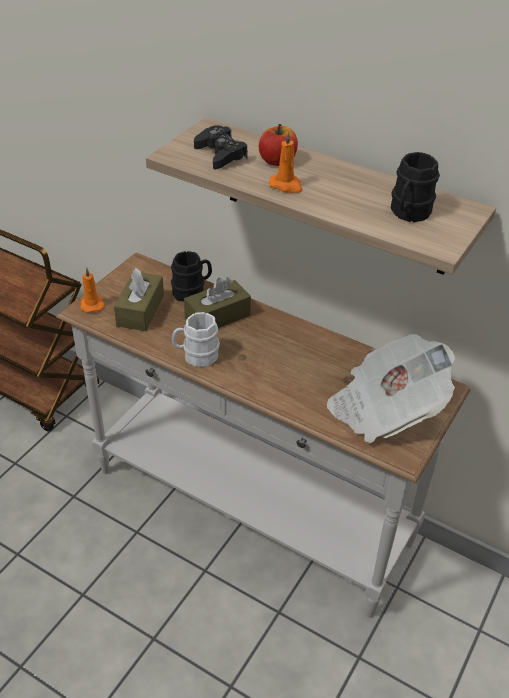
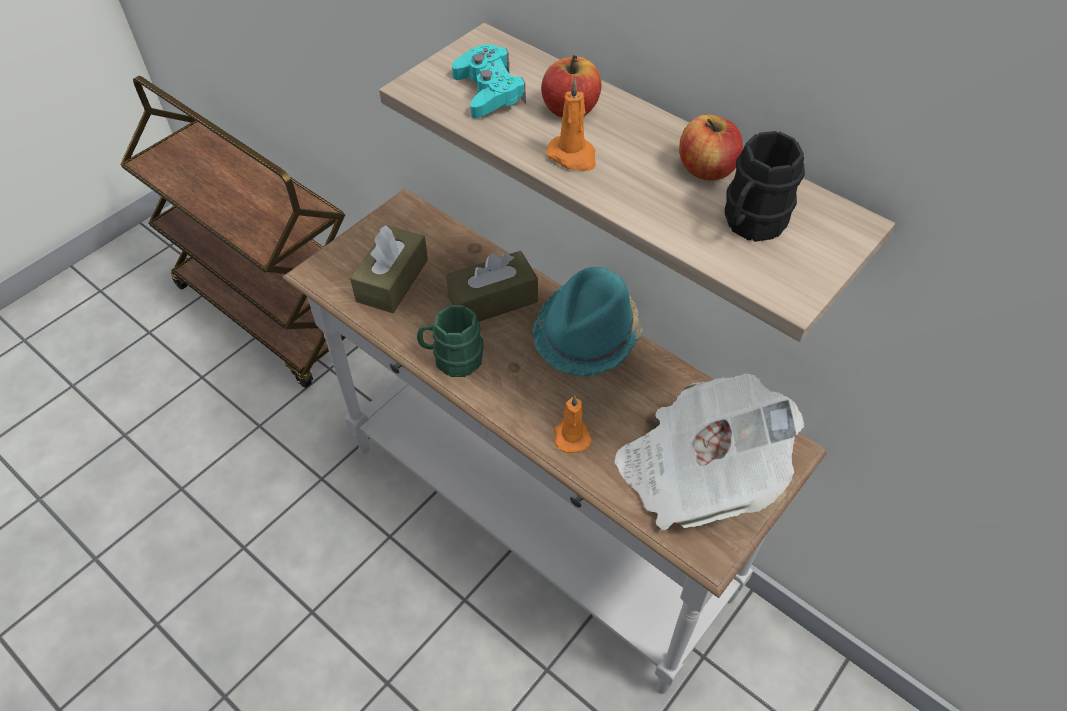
camera: 10 degrees right, 10 degrees up
(92, 304) = (331, 264): orange candle -> orange candle (571, 435)
(192, 291) = (467, 256): black mug -> none
(196, 356) = (452, 359): white mug -> green mug
(220, 154) = (489, 91): black game controller -> turquoise game controller
(290, 332) = (588, 333): none -> turquoise hat
(373, 187) = (706, 169): none -> apple

